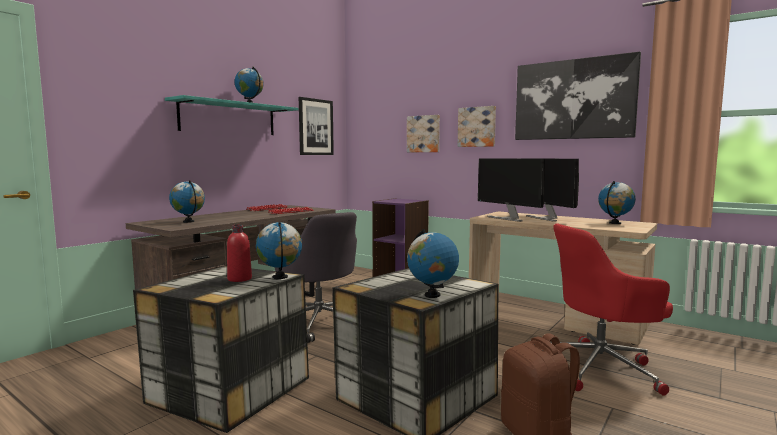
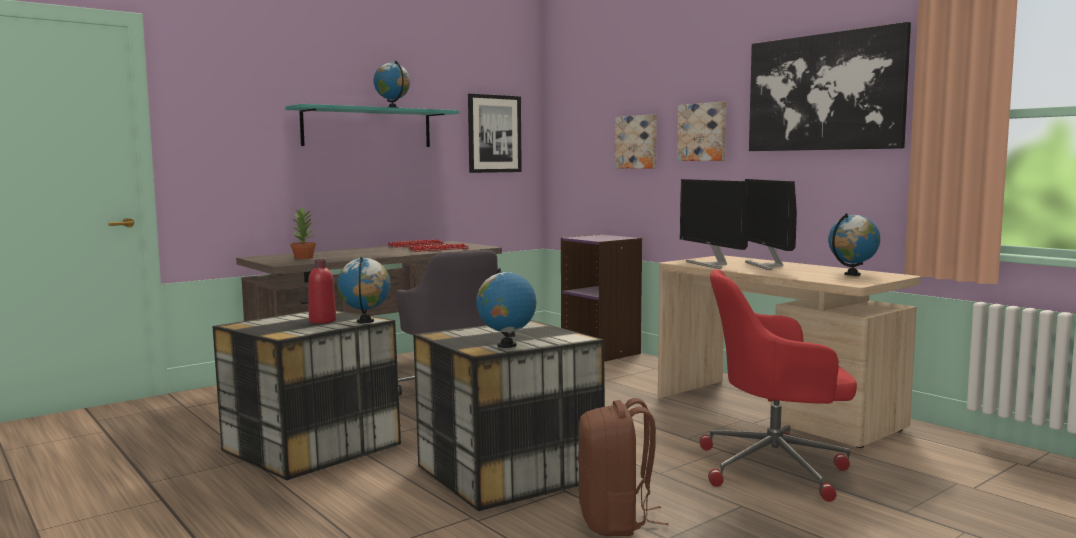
camera: 15 degrees right, 0 degrees up
(188, 221) = (304, 258): globe -> potted plant

